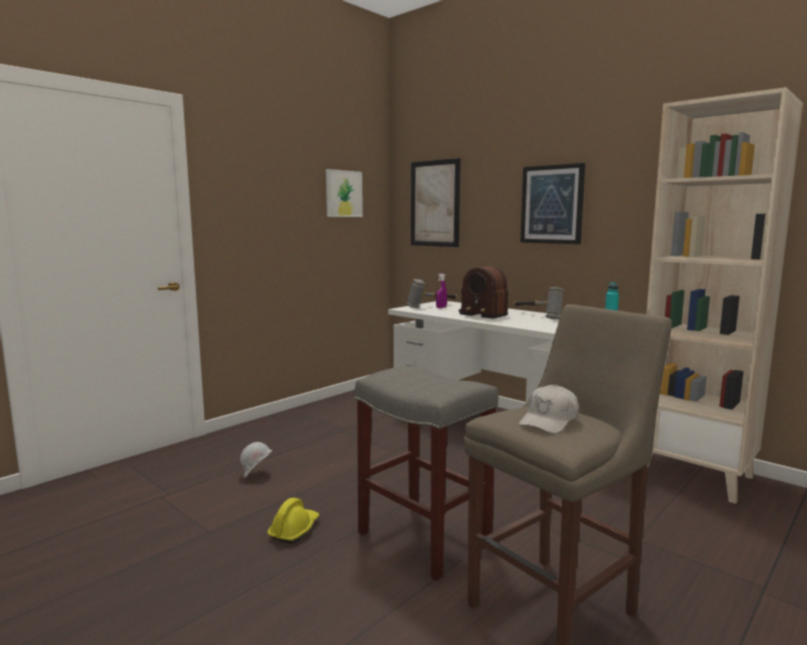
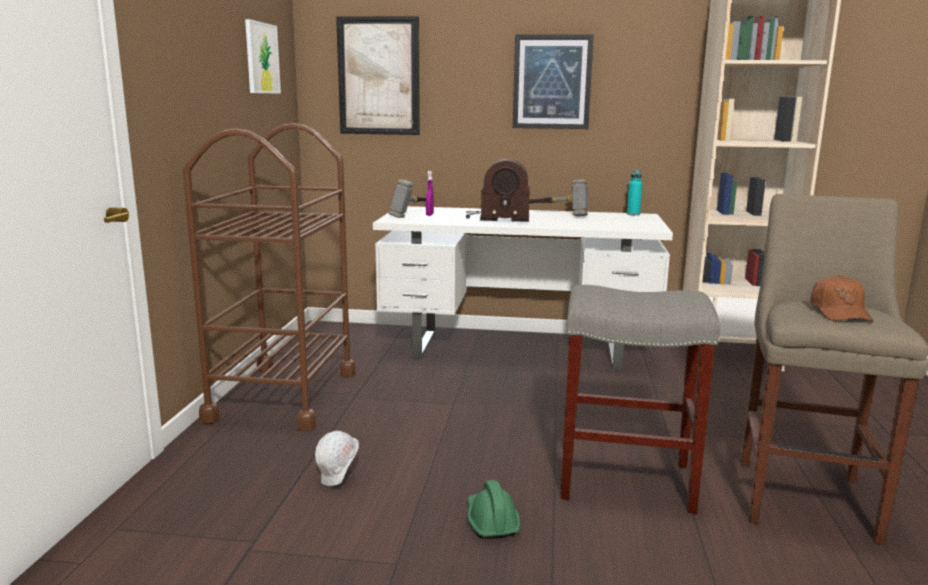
camera: 35 degrees left, 5 degrees up
(294, 530) = (491, 521): yellow hard hat -> green hard hat
(304, 420) = (283, 395): none -> brown cart
(549, 421) = (839, 312): white cap -> brown cap

